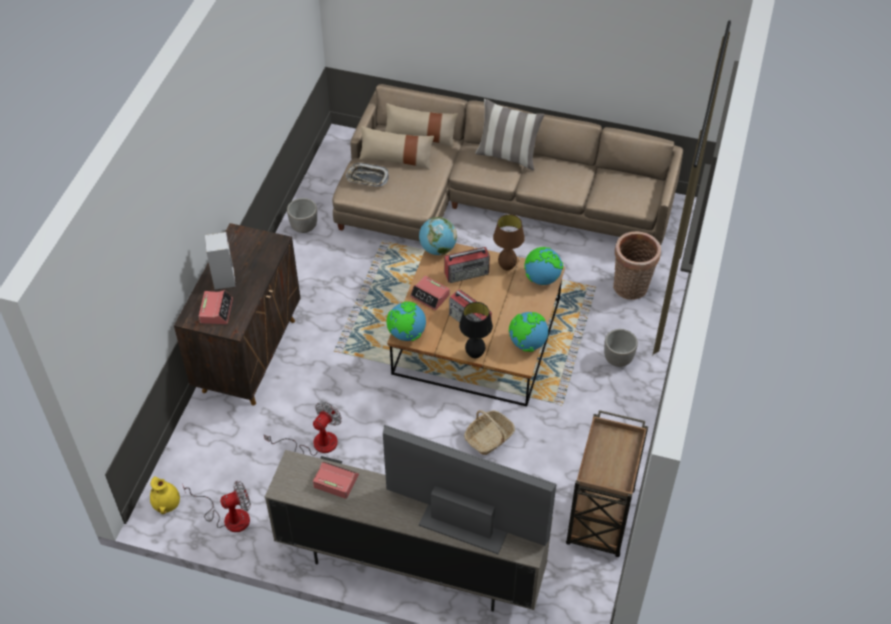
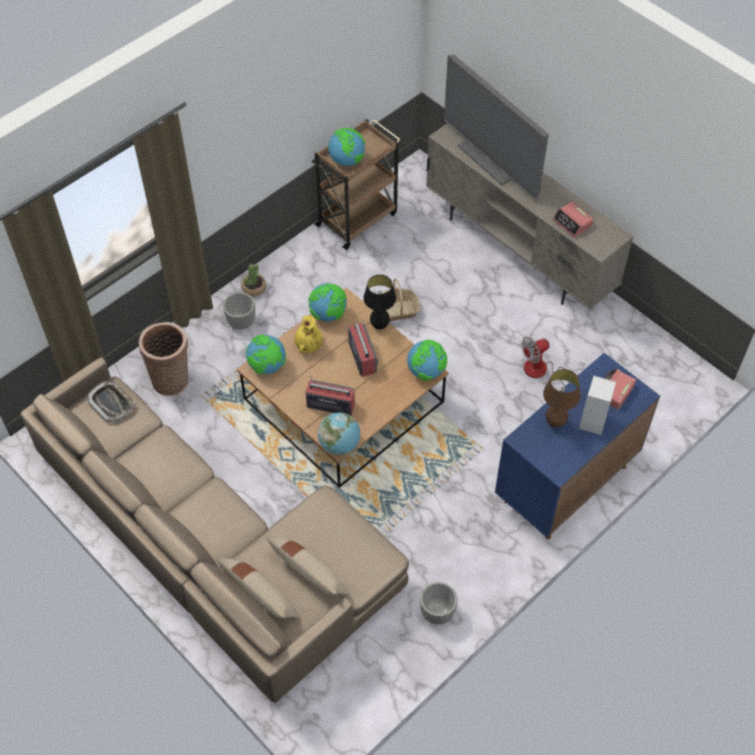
camera: 150 degrees left, 5 degrees up
(167, 504) = (692, 378): yellow vase -> yellow vase (308, 346)
(228, 517) = (643, 346): fan -> none
(249, 354) = (565, 484): brown cabinet -> blue cabinet
(367, 178) = (357, 562): tray -> tray (111, 403)
(430, 296) = (380, 398): alarm clock -> none
(507, 267) = (289, 393): brown table lamp -> brown table lamp (555, 423)
(508, 156) = (188, 516): pillow -> none
(613, 443) = (347, 160): none -> globe
(635, 395) = (254, 288): none -> potted plant

